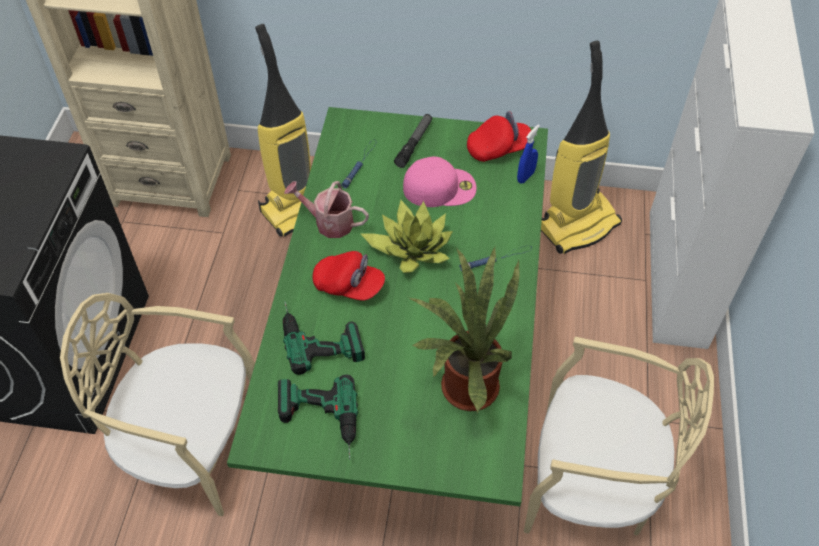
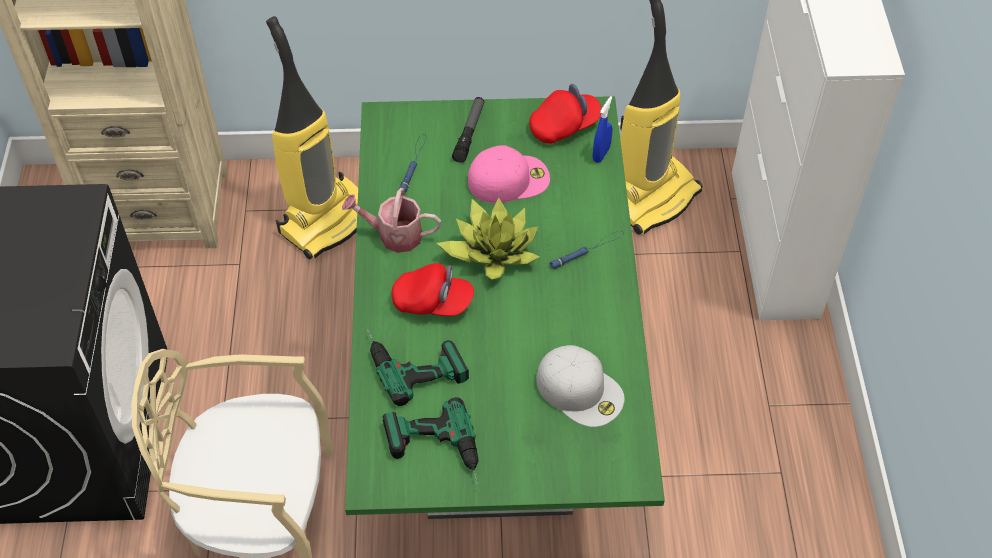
camera: 10 degrees left, 0 degrees up
(464, 385) = (580, 390): potted plant -> white cap
(590, 485) = (718, 486): beige chair -> none

